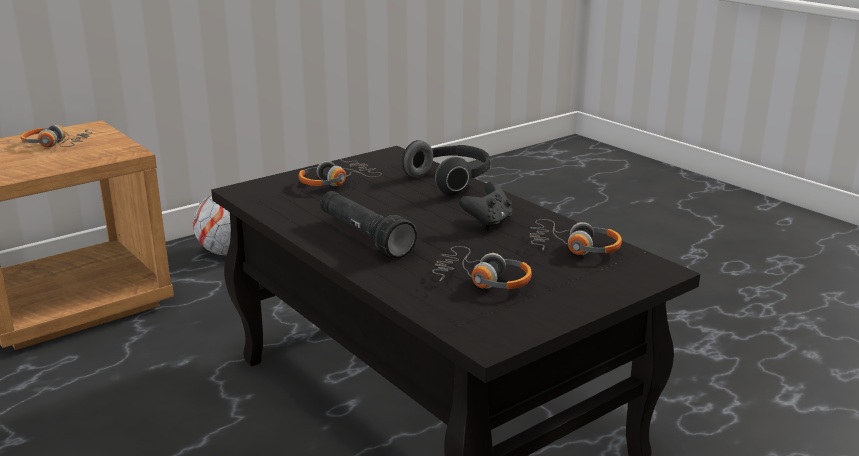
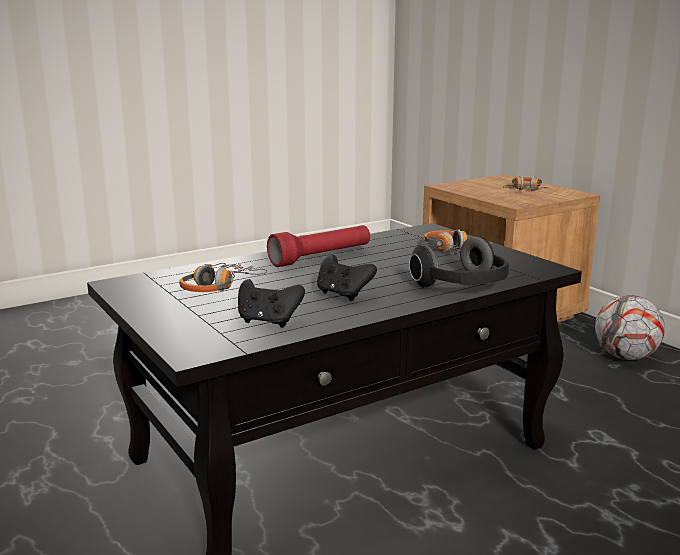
camera: 95 degrees right, 5 degrees down
(364, 237) = (321, 258): black flashlight -> red flashlight
(573, 248) = (268, 322): headphones -> black game controller

